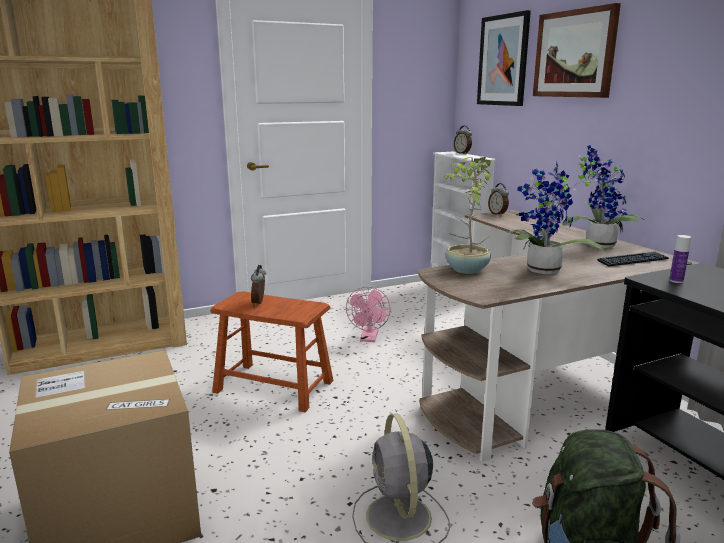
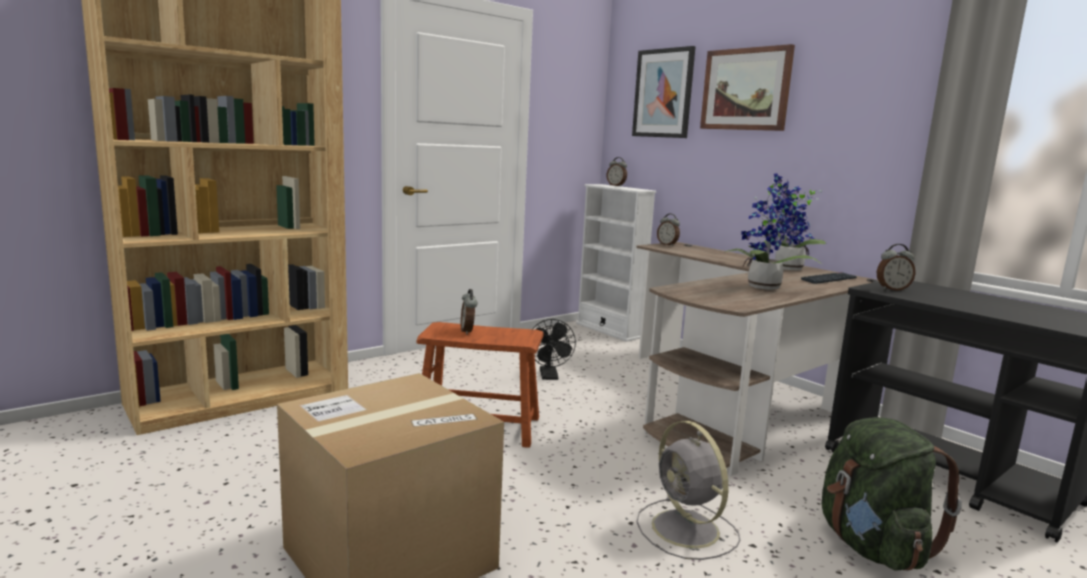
camera: 15 degrees left, 5 degrees down
(369, 339) = (549, 377): pink fan -> black fan
(465, 270) = (695, 287): potted plant -> none
(676, 281) = (892, 289): bottle -> alarm clock

